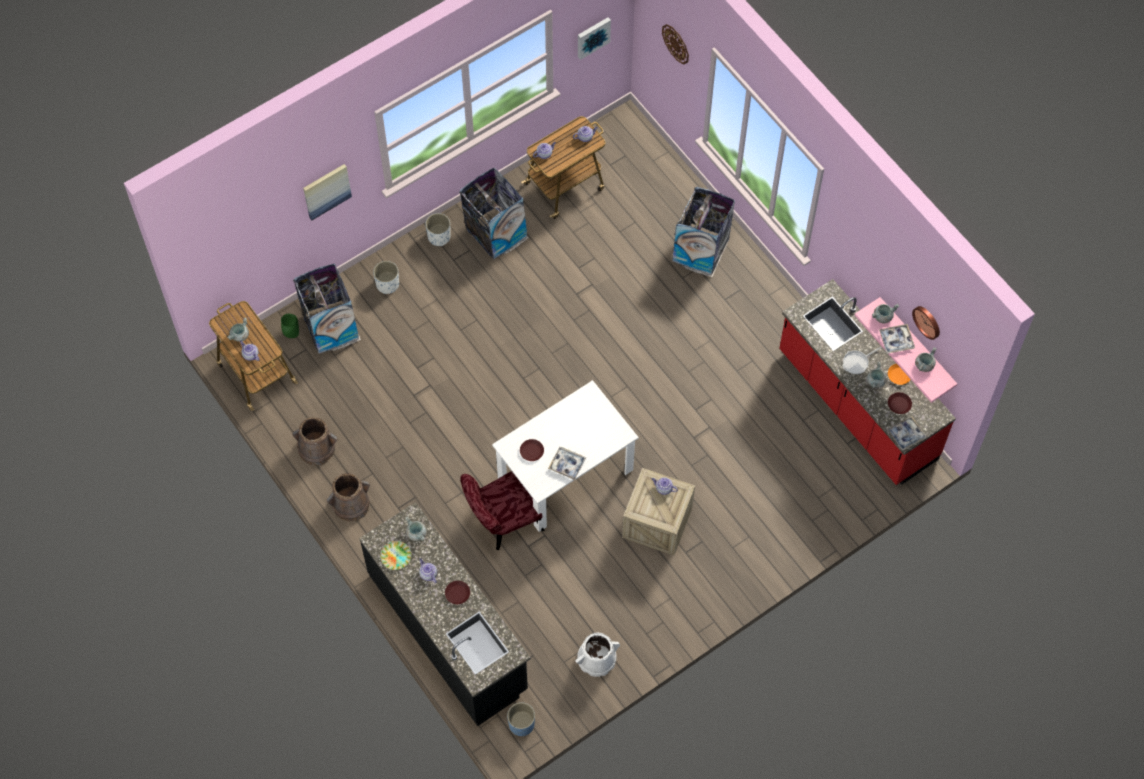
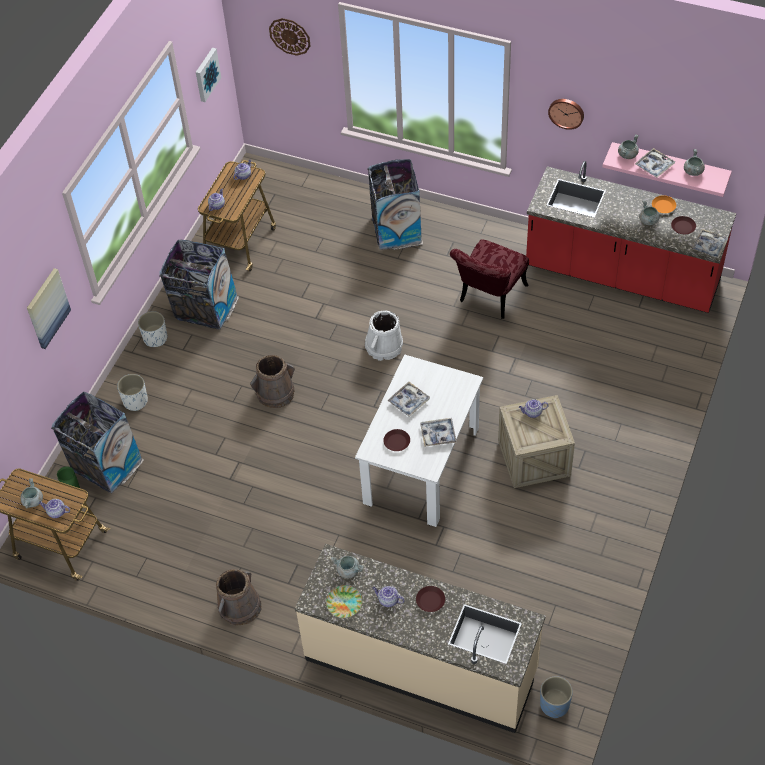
camera: 30 degrees left, 10 degrees down
(317, 448) = (169, 577): brown bucket -> brown bucket (275, 392)
(449, 632) = (421, 664): black counter -> beige counter
(502, 522) = (396, 539): red chair -> red chair (489, 298)
(565, 423) = (409, 401): none -> tray
(596, 659) = (575, 604): white bucket -> white bucket (384, 346)
(857, 362) = (621, 215): frying pan -> none
(927, 321) = (680, 124): wall clock -> wall clock (566, 112)

